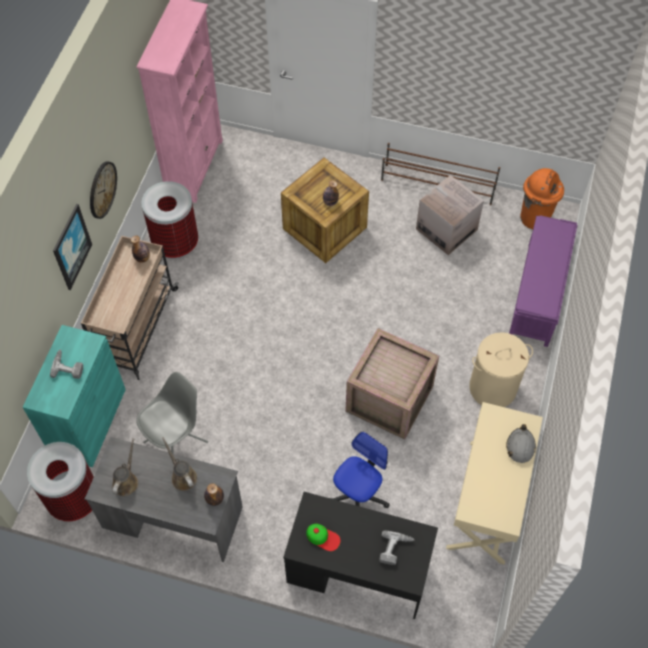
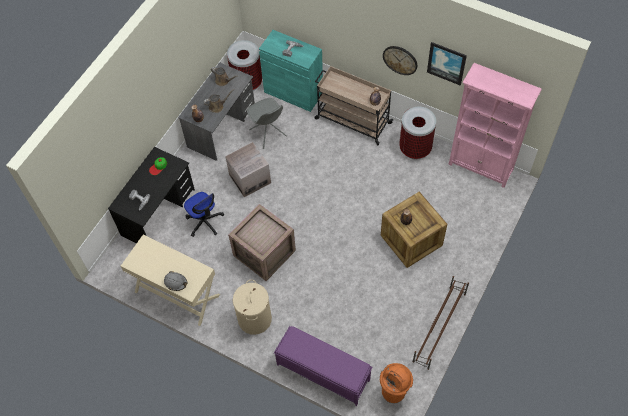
camera: 105 degrees right, 0 degrees up
(71, 247) = (356, 40): picture -> picture (446, 63)
(446, 229) = (394, 322): cardboard box -> cardboard box (250, 179)

